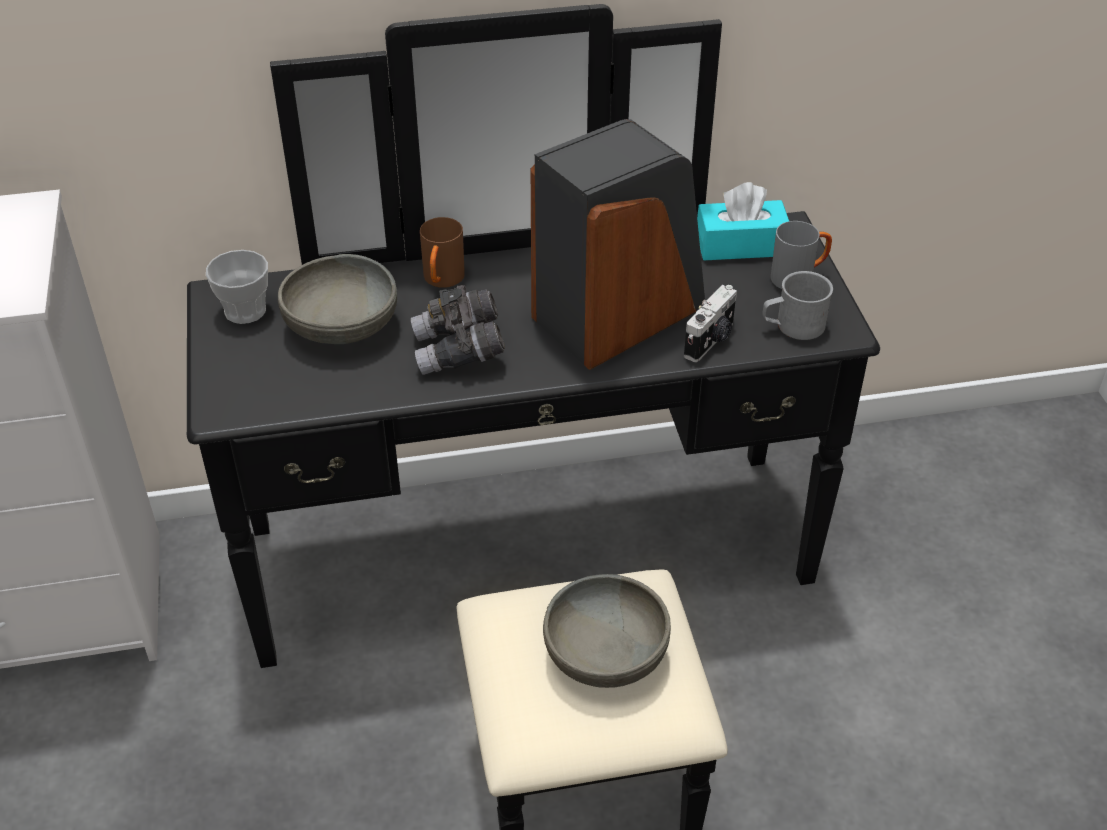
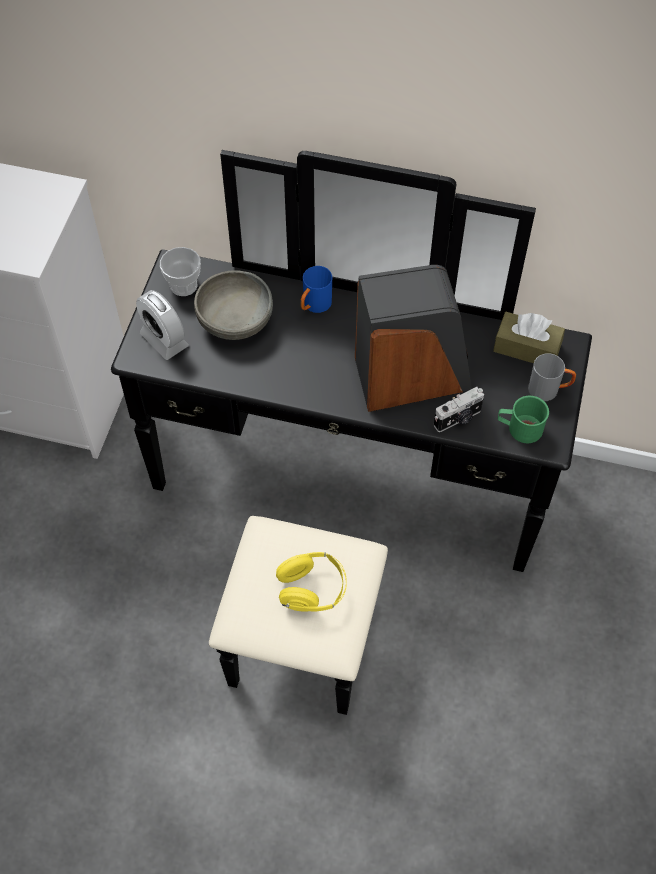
camera: 25 degrees right, 15 degrees up
(252, 378) = (164, 340): none -> alarm clock
(442, 281) = (314, 306): brown mug -> blue mug
(459, 351) = (296, 366): grey binoculars -> none
(606, 653) = (312, 590): grey bowl -> yellow headphones
(741, 245) = (526, 348): turquoise tissue box -> brown tissue box
(792, 326) = (519, 428): grey mug -> green mug

